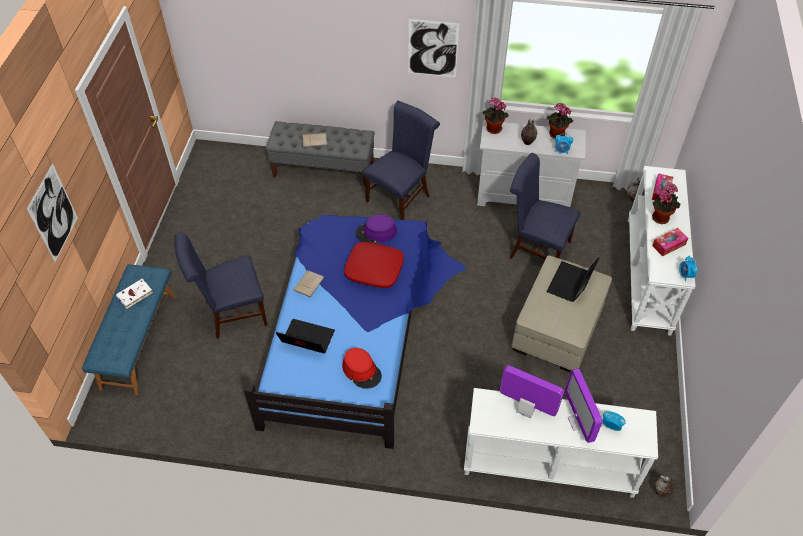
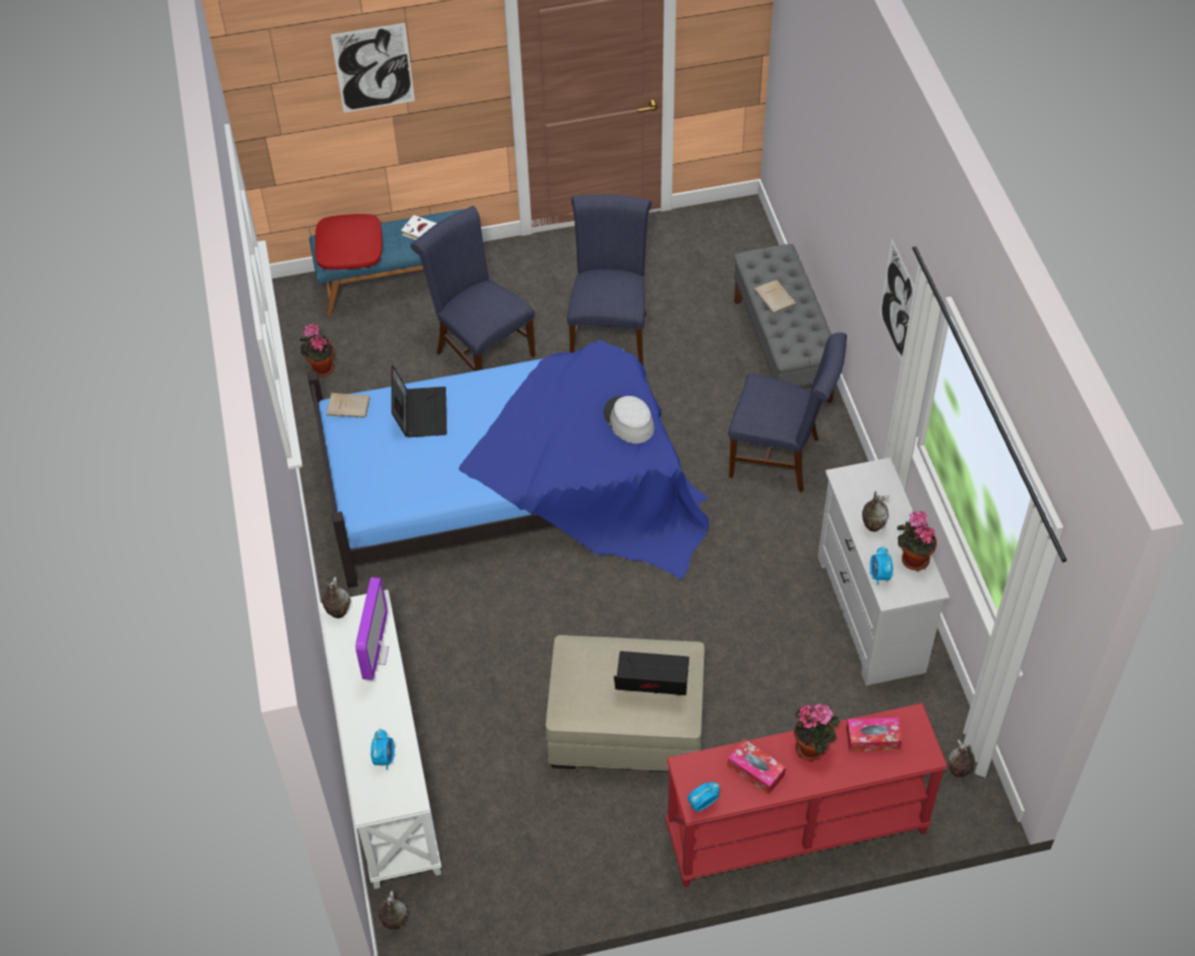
camera: 70 degrees right, 0 degrees up
(309, 284) = (508, 383): beige book -> beige book (350, 407)
(362, 371) = (397, 484): red hat -> none
(374, 269) = (562, 440): red pillow -> red pillow (349, 249)
(376, 232) = (628, 421): purple hat -> grey hat
(482, 423) = (337, 613): none -> vase
(492, 129) = (875, 475): potted plant -> potted plant (321, 367)
(536, 248) = (769, 658): blue chair -> blue chair (610, 333)
(578, 422) = (377, 719): monitor -> none
(649, 275) = (796, 831): white console table -> red console table

